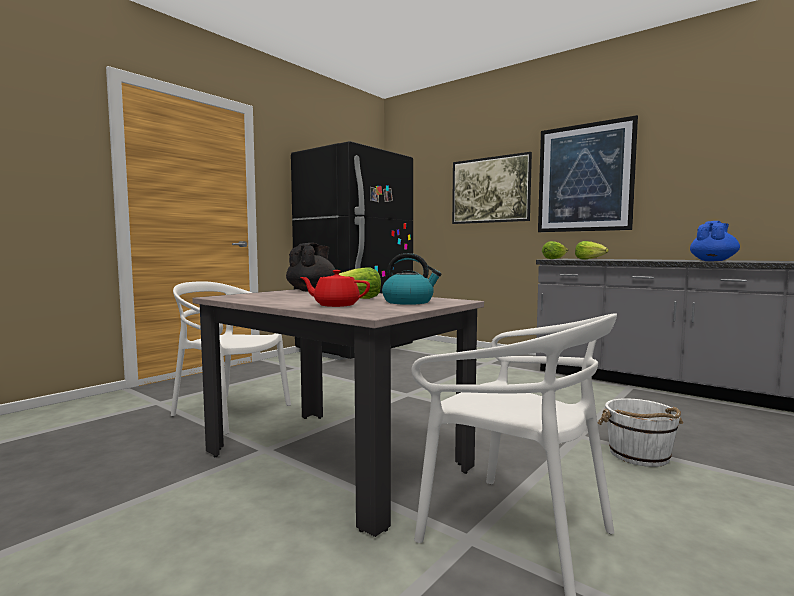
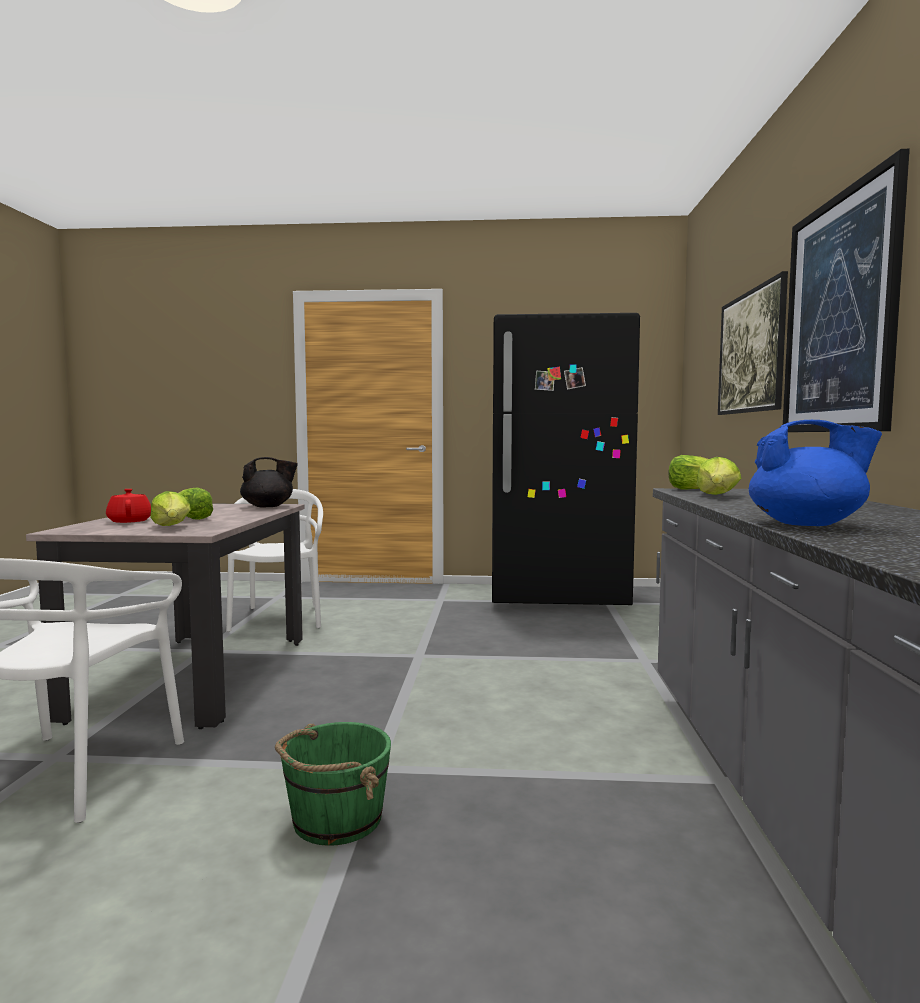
camera: 55 degrees right, 0 degrees up
(409, 302) = (172, 526): kettle -> lettuce
(639, 455) = (335, 819): white bucket -> green bucket

